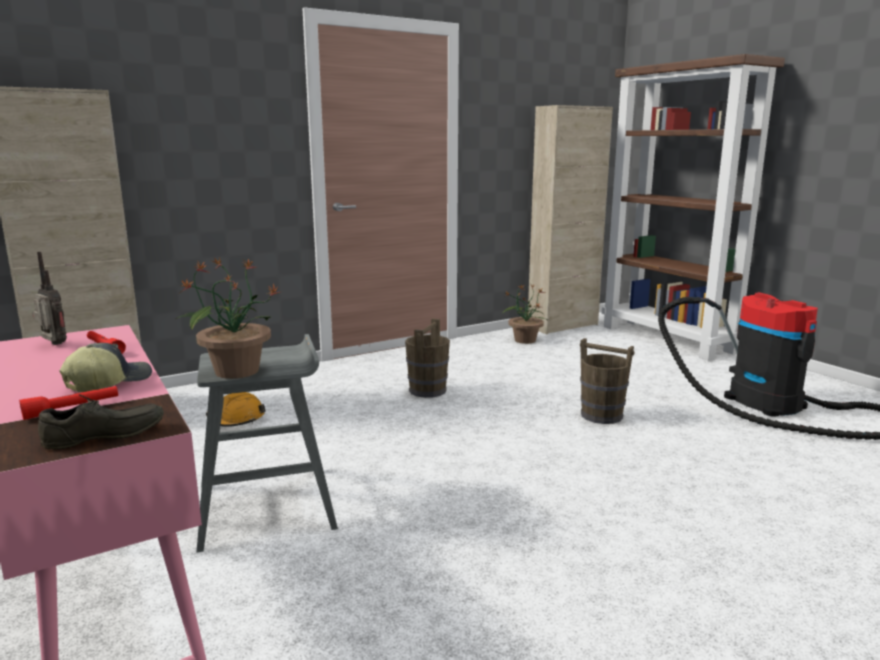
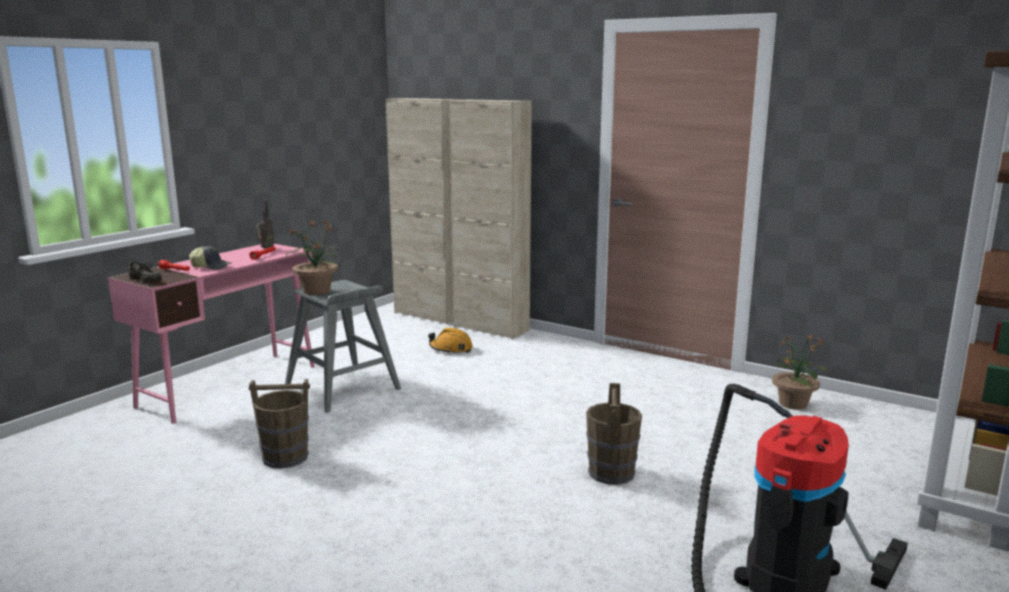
camera: 65 degrees right, 0 degrees up
(427, 390) = (578, 390): brown bucket -> brown bucket (285, 457)
(563, 326) = (893, 415): beige cabinet -> beige cabinet (491, 328)

